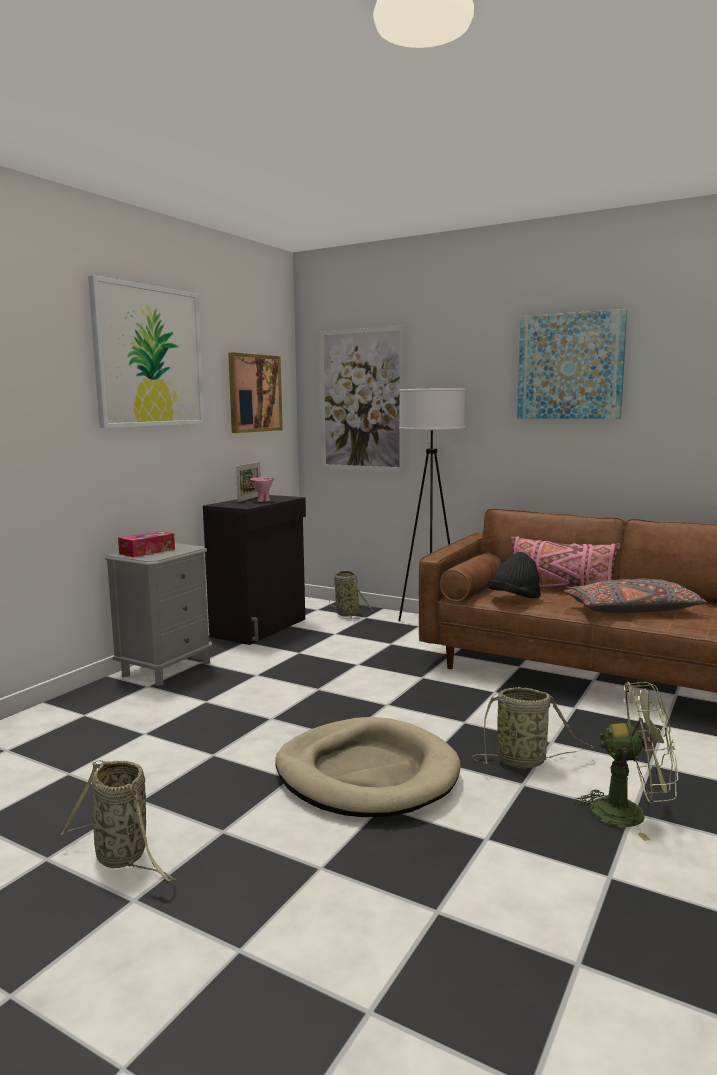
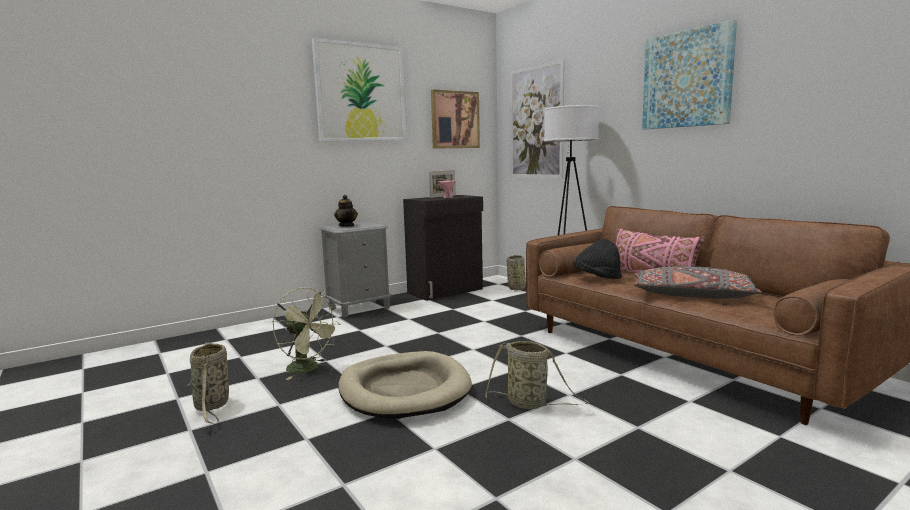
camera: 25 degrees right, 0 degrees up
(147, 551) = (346, 226): tissue box -> teapot
(630, 813) = (572, 458): green fan -> green fan (308, 369)

